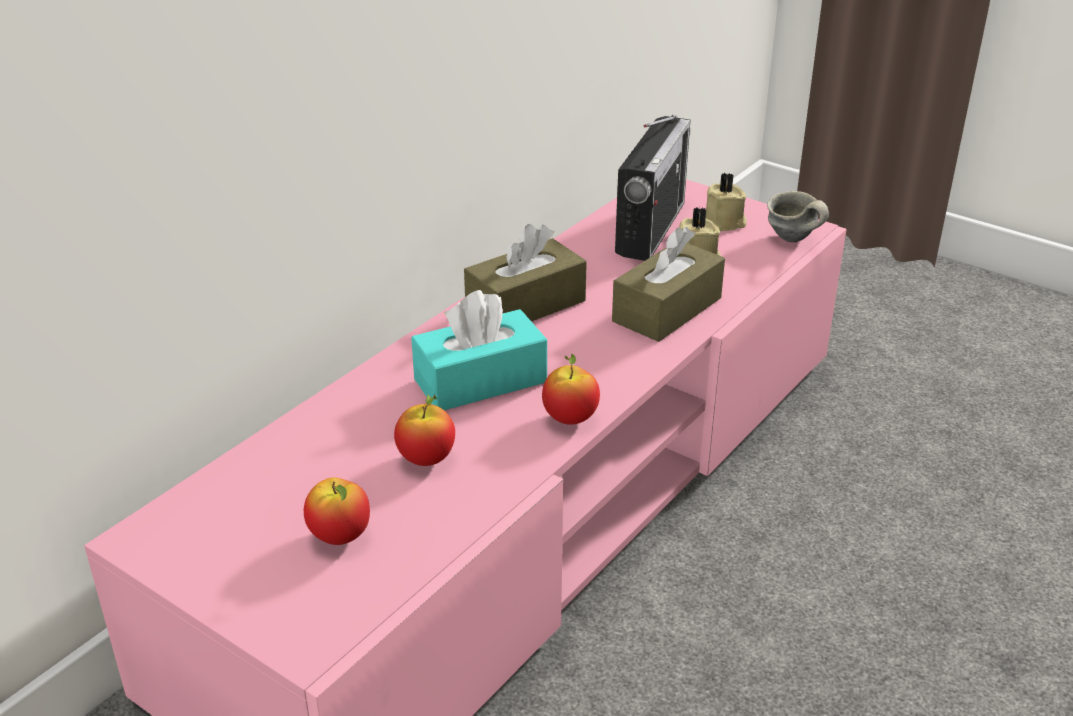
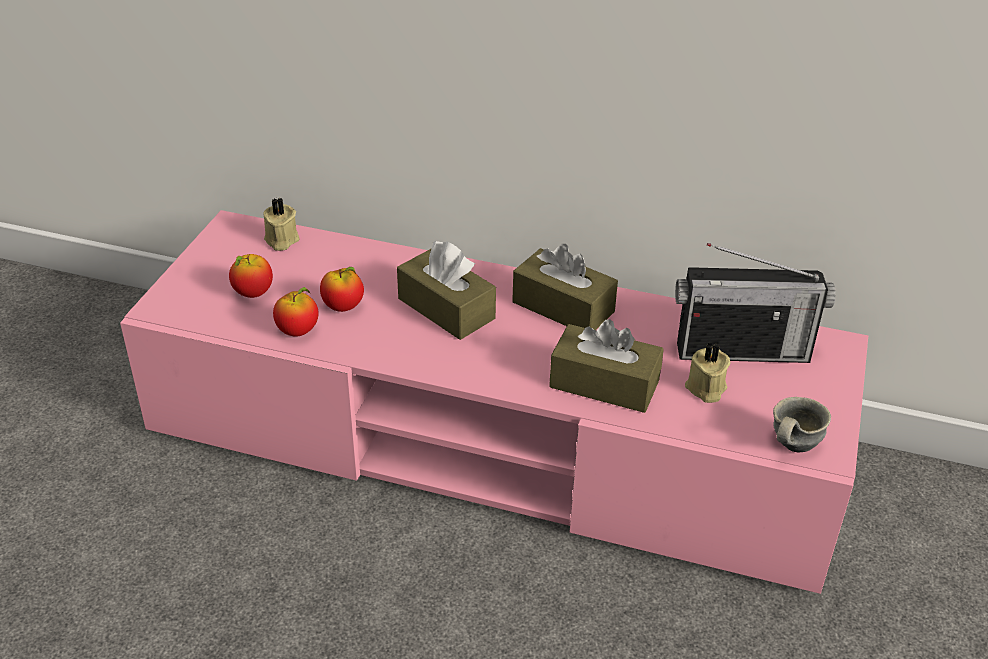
camera: 70 degrees right, 5 degrees up
(480, 381) = (446, 308): turquoise tissue box -> brown tissue box
(570, 418) = (419, 361): apple -> apple (298, 331)
(725, 223) = (790, 395): beige candle -> beige candle (281, 240)

